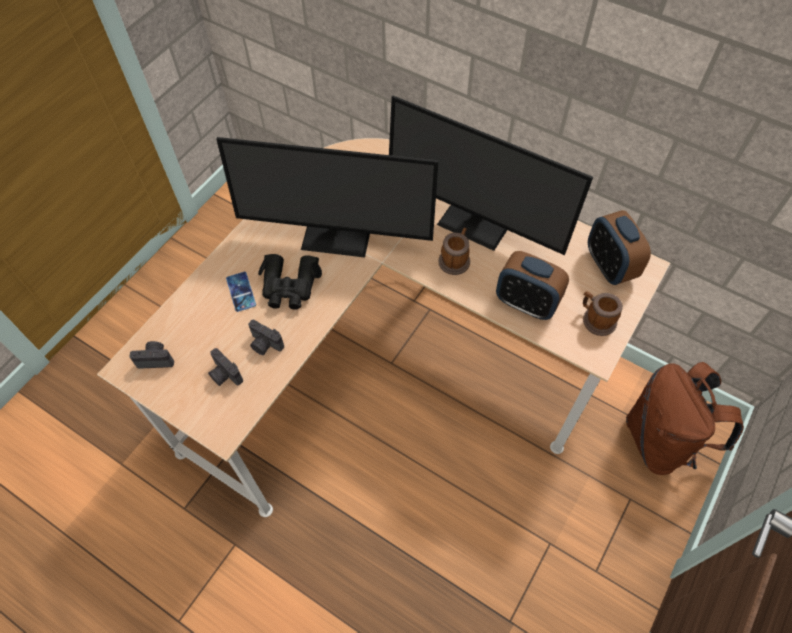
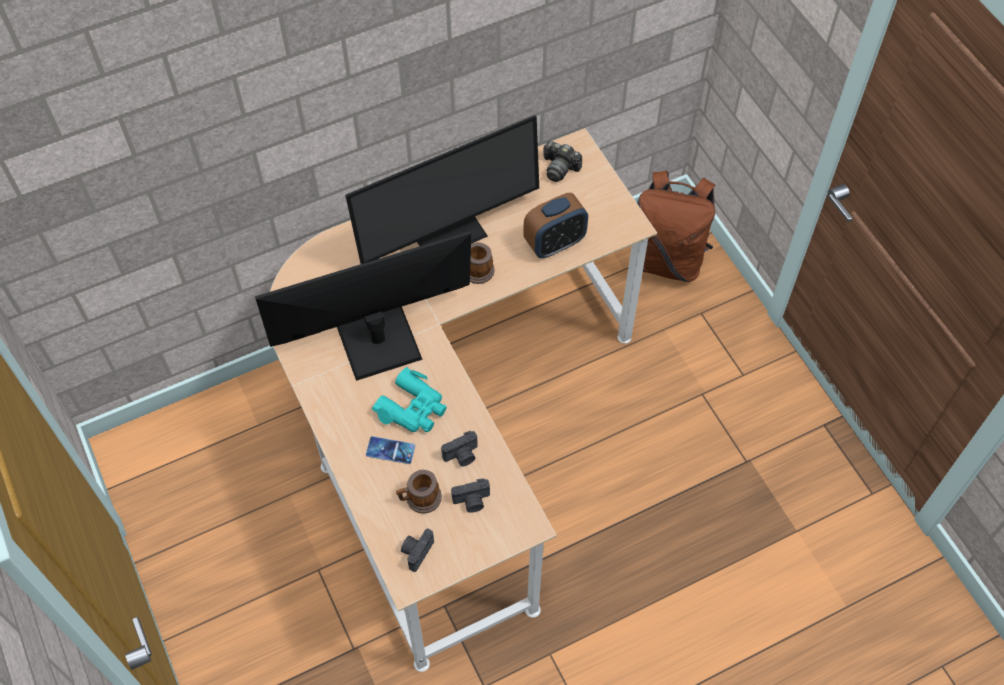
camera: 60 degrees left, 0 degrees up
(289, 286) = (413, 408): black binoculars -> turquoise binoculars
(338, 230) = (378, 340): monitor -> monitor turned 150 degrees counterclockwise
(596, 319) = (601, 207): mug -> mug (419, 499)
(609, 266) = (559, 168): alarm clock -> camera

